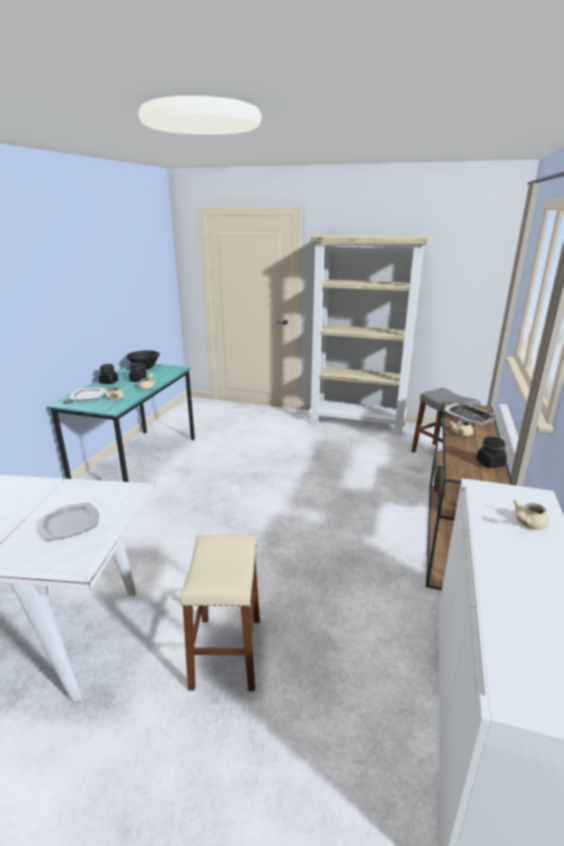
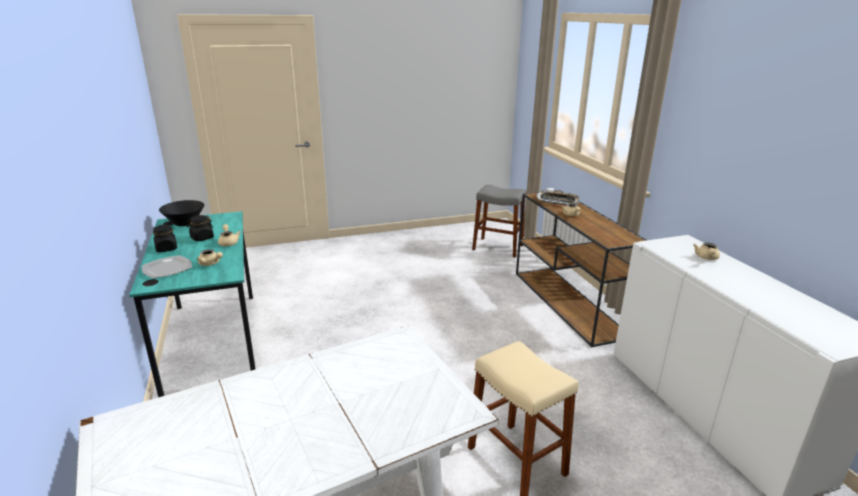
camera: 35 degrees left, 0 degrees up
(68, 524) = (393, 387): plate -> none
(358, 423) = (401, 237): beige bookcase -> none
(490, 463) = (617, 230): black jar -> none

